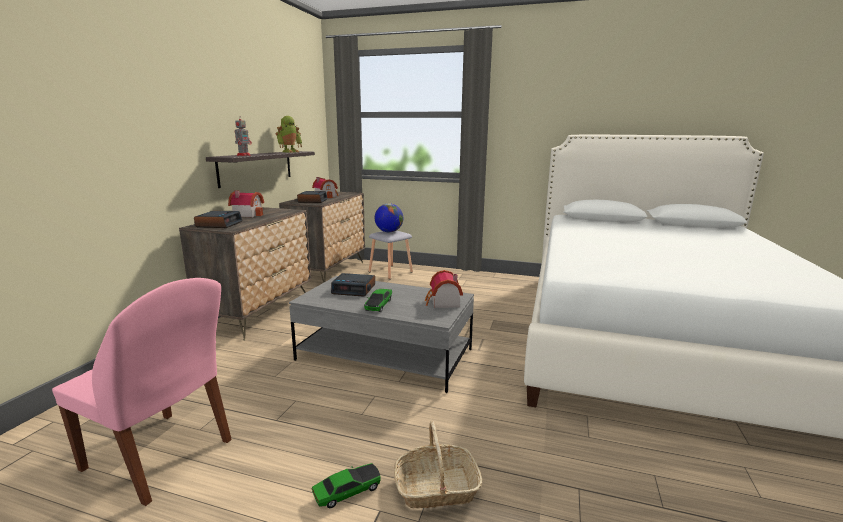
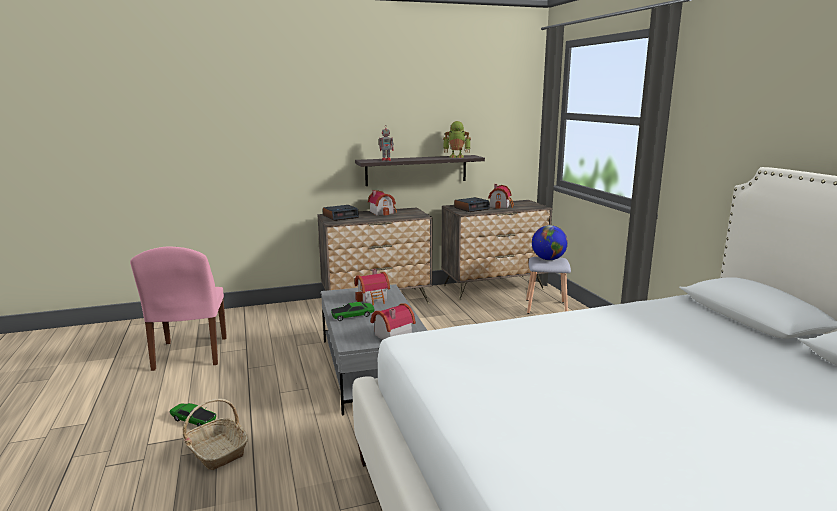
camera: 55 degrees right, 0 degrees up
(354, 289) = (374, 299): alarm clock -> toy house

